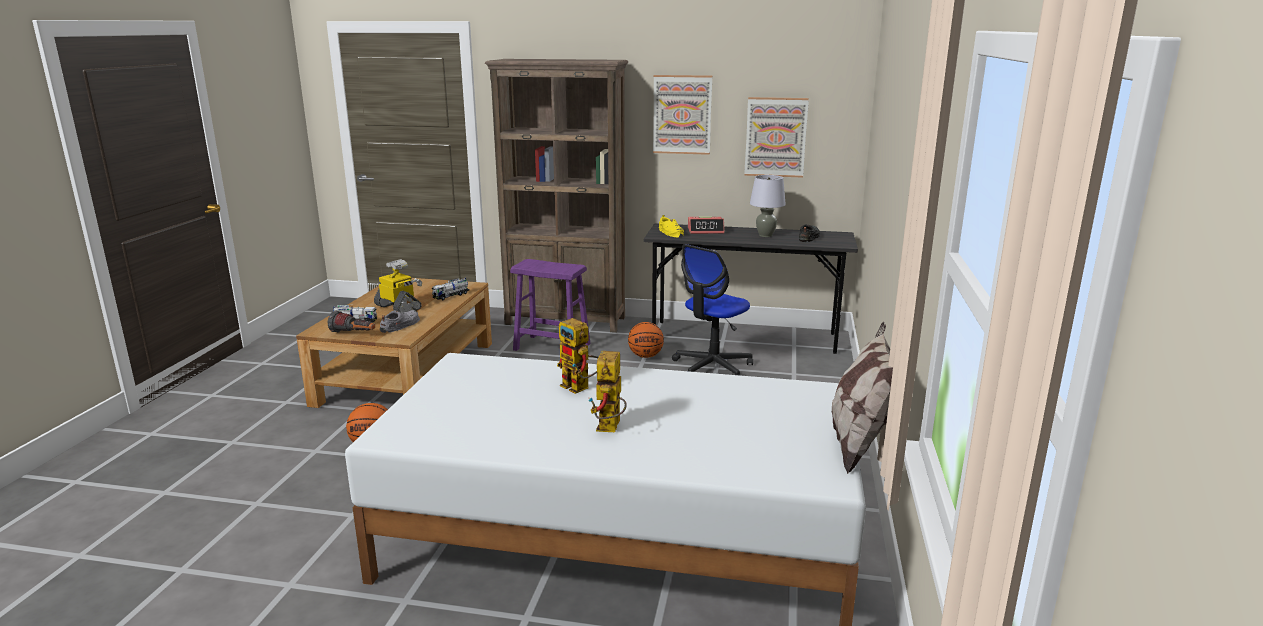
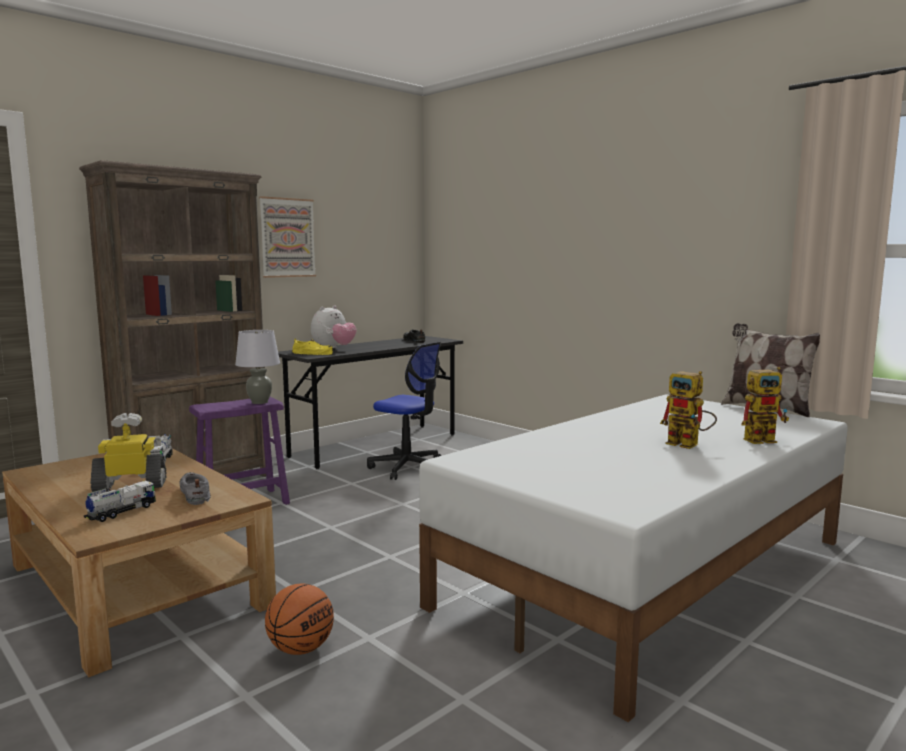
camera: 55 degrees left, 10 degrees down
(354, 334) = (165, 519): flashlight -> none
(580, 388) = (592, 438): toy robot -> toy robot (764, 440)
(645, 356) = (342, 479): basketball -> none
(705, 230) = (333, 348): alarm clock -> plush toy
(712, 367) = (408, 467): office chair -> office chair turned 45 degrees counterclockwise
(765, 235) = (385, 344): grey table lamp -> grey table lamp (259, 402)
(775, 137) = (364, 258): picture -> none

